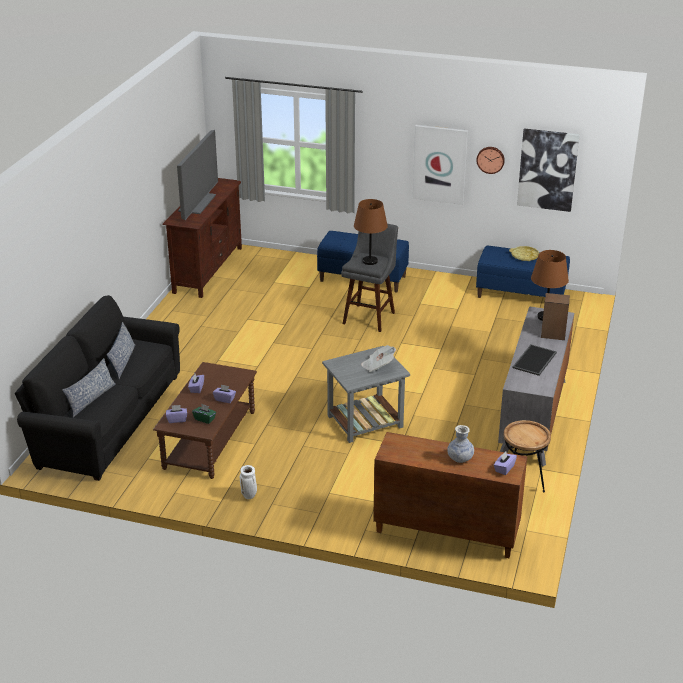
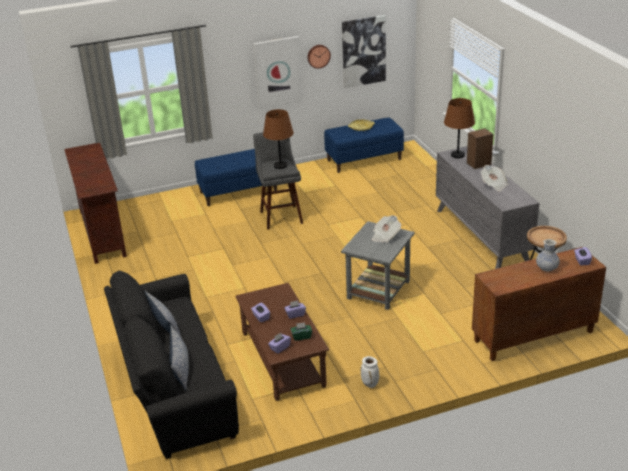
camera: 35 degrees left, 0 degrees up
(197, 203) = (86, 171): television -> none
(535, 360) = (494, 185): tray -> newspaper

